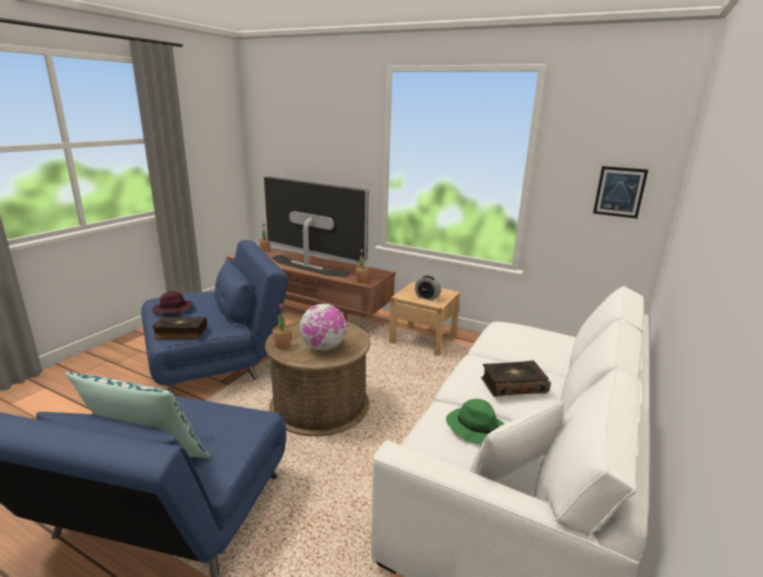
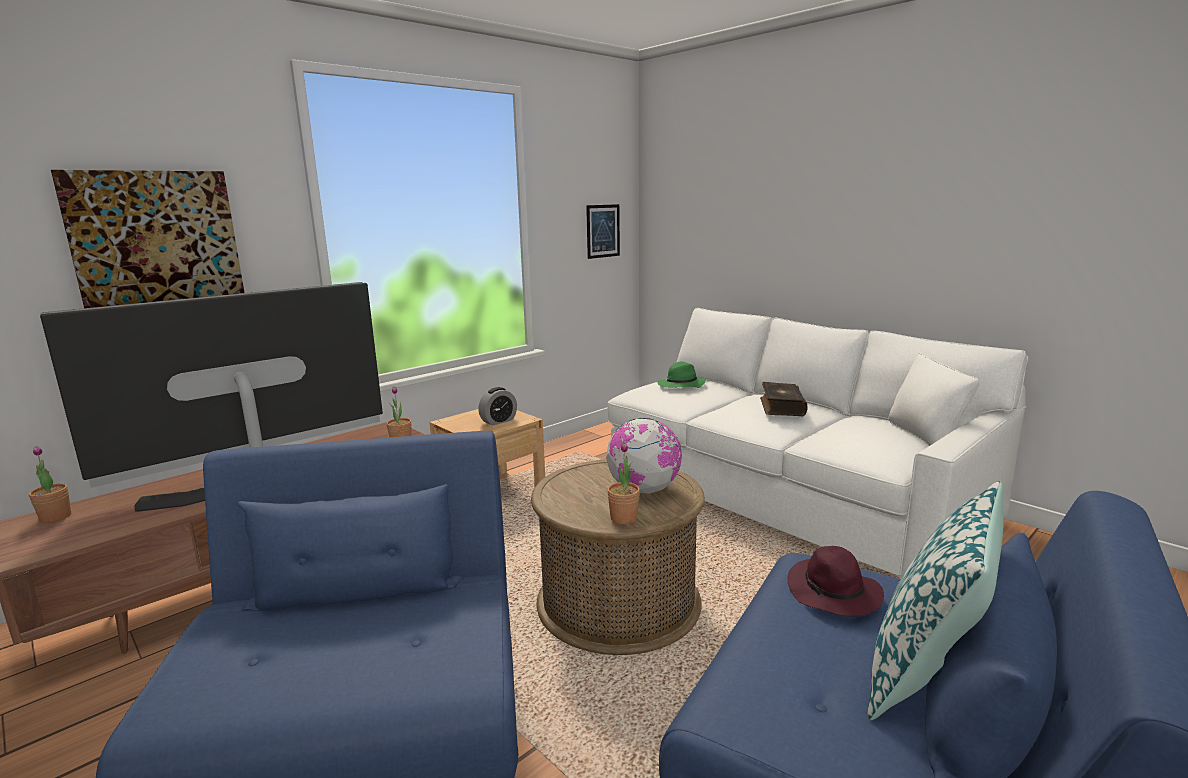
camera: 70 degrees left, 5 degrees down
(172, 310) = (271, 679): purple hat -> purple hat (834, 593)
(180, 333) = (444, 656): book -> none
(323, 156) = (157, 244): none -> picture
(475, 428) = (856, 433): green hat -> green hat (681, 386)

